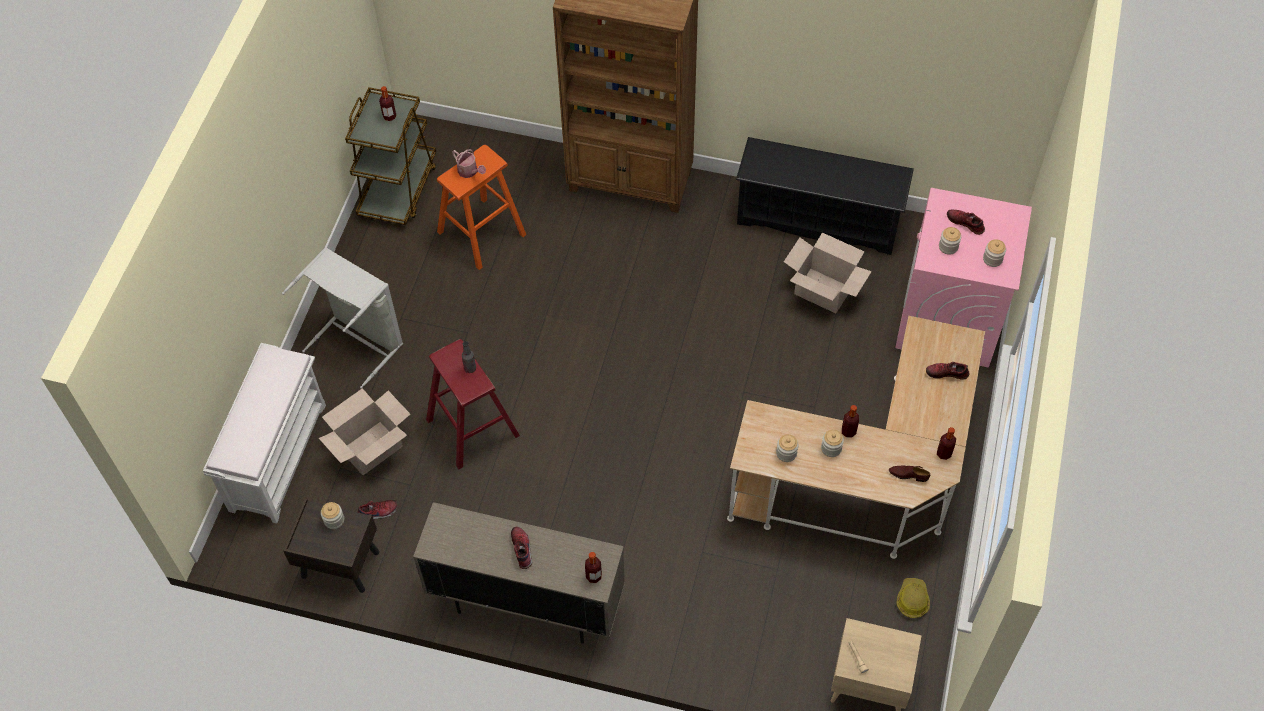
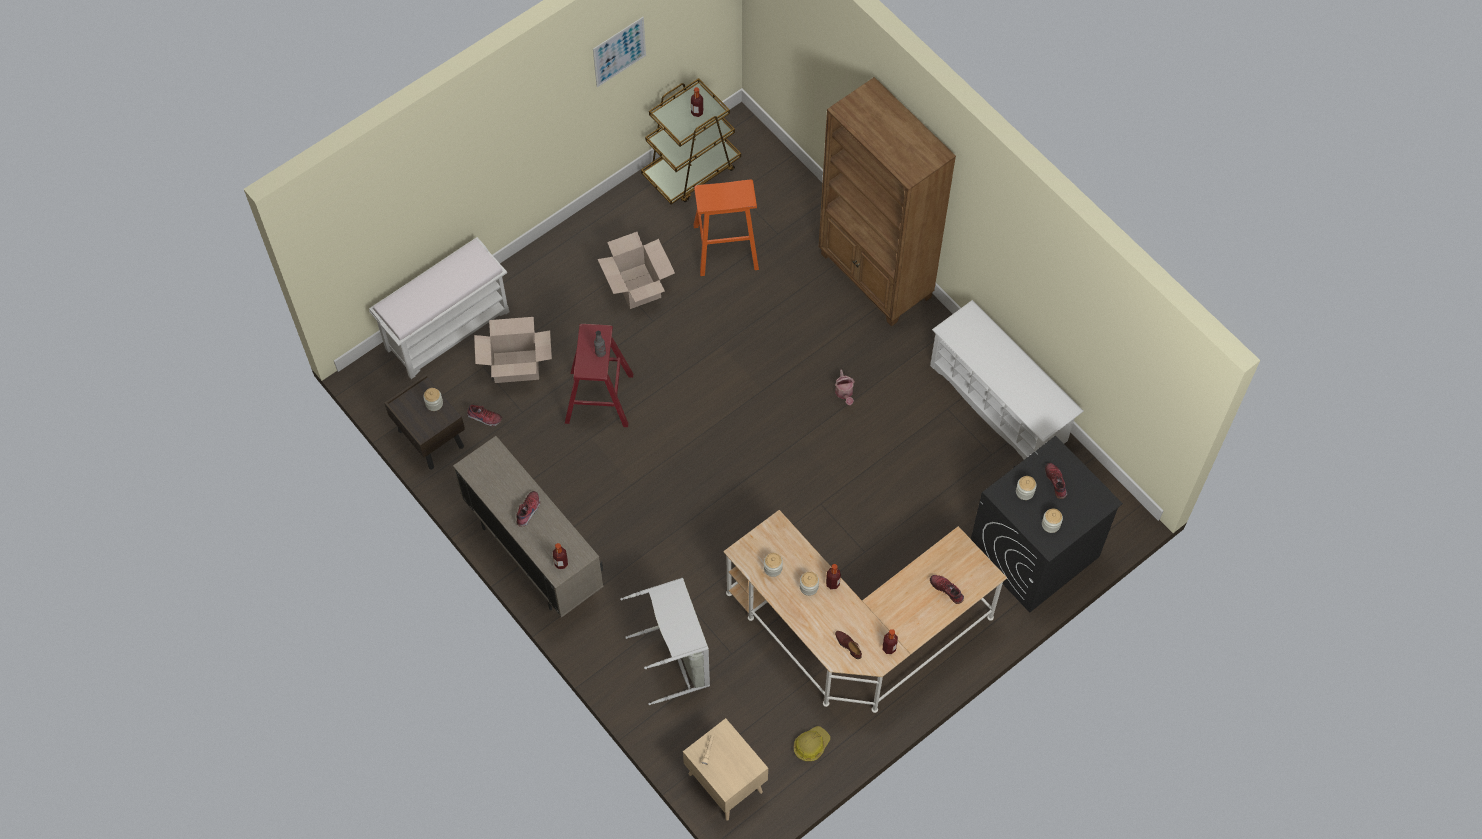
camera: 35 degrees right, 5 degrees up
(304, 76) = (619, 52): none -> picture
(359, 341) = (570, 277): grey laundry basket -> grey laundry basket (677, 658)
(469, 172) = (722, 195): watering can -> watering can (844, 393)
(818, 219) = (999, 403): black shoe rack -> white shoe rack
(822, 291) = (951, 464): cardboard box -> cardboard box (637, 286)
(949, 318) = (1033, 553): pink washing machine -> black washing machine

